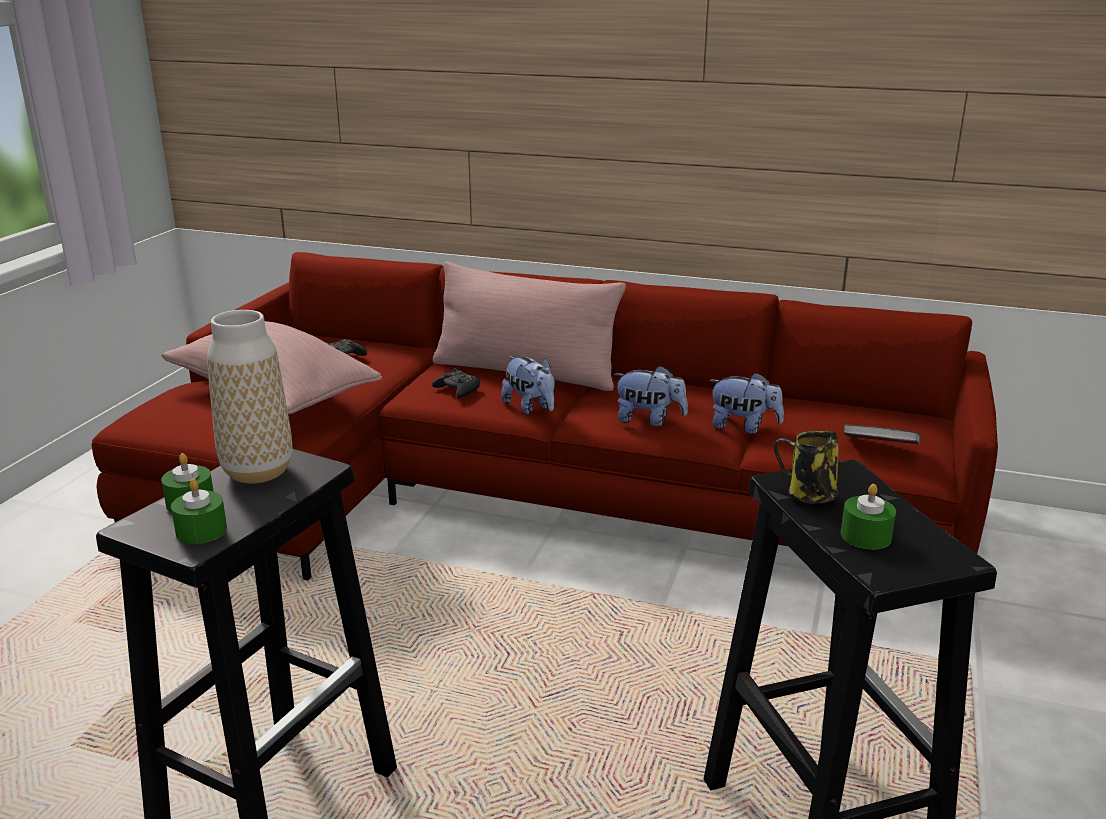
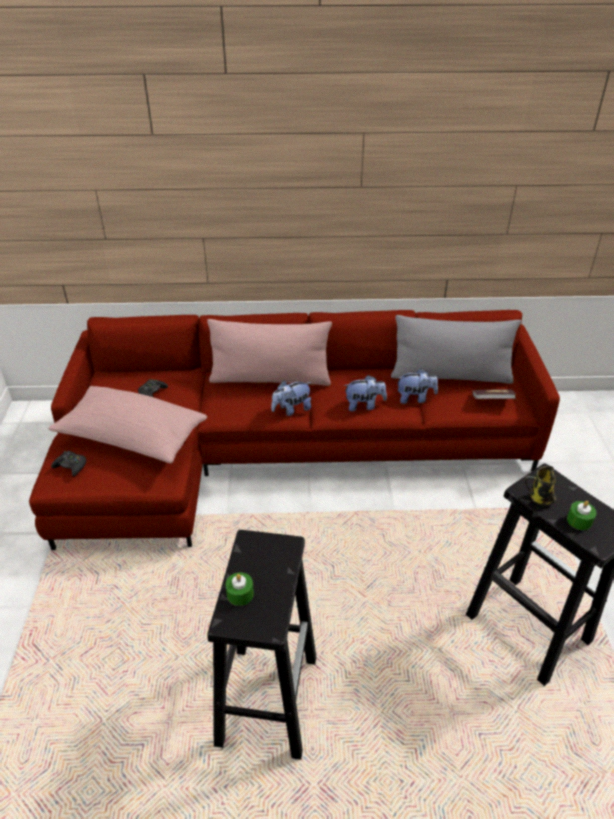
camera: 20 degrees left, 15 degrees up
(201, 530) = (265, 614): green candle -> none
(258, 471) = (257, 557): vase -> none
(458, 390) = (240, 404): black game controller -> black game controller (71, 466)
(530, 408) = (291, 409): plush toy -> plush toy turned 120 degrees clockwise
(824, 410) = (450, 375): none -> grey pillow

